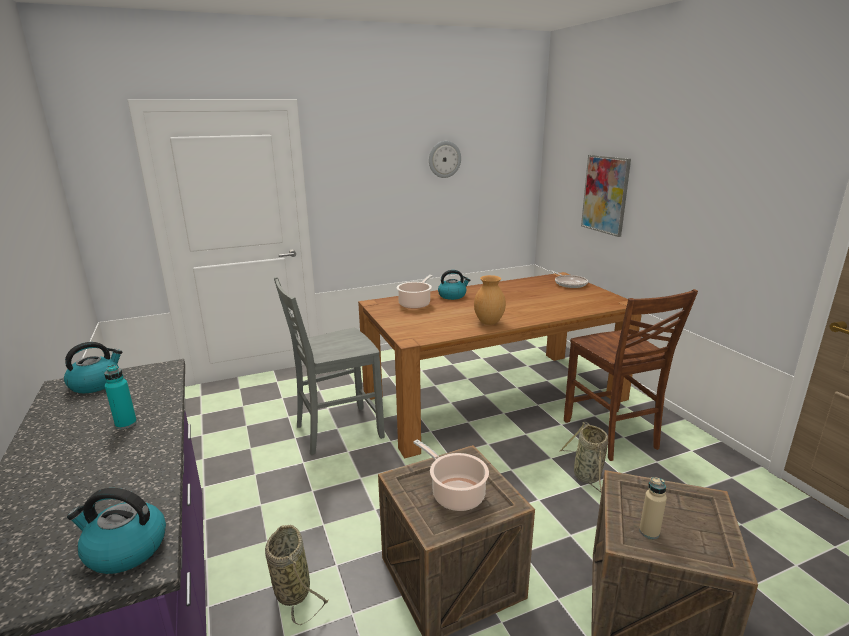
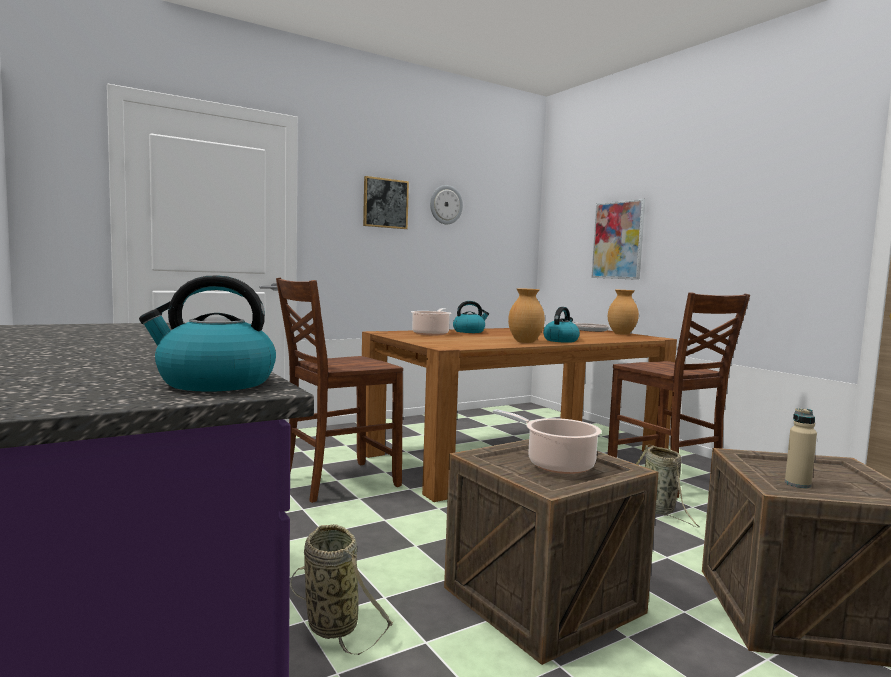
camera: 10 degrees left, 15 degrees down
(96, 384) = (72, 327): kettle -> kettle (561, 340)
(126, 424) = (139, 340): turquoise bottle -> none
(337, 431) = (337, 482): grey chair -> brown chair
(385, 166) = (385, 203): none -> picture
(595, 293) = (621, 334): none -> brown vase

